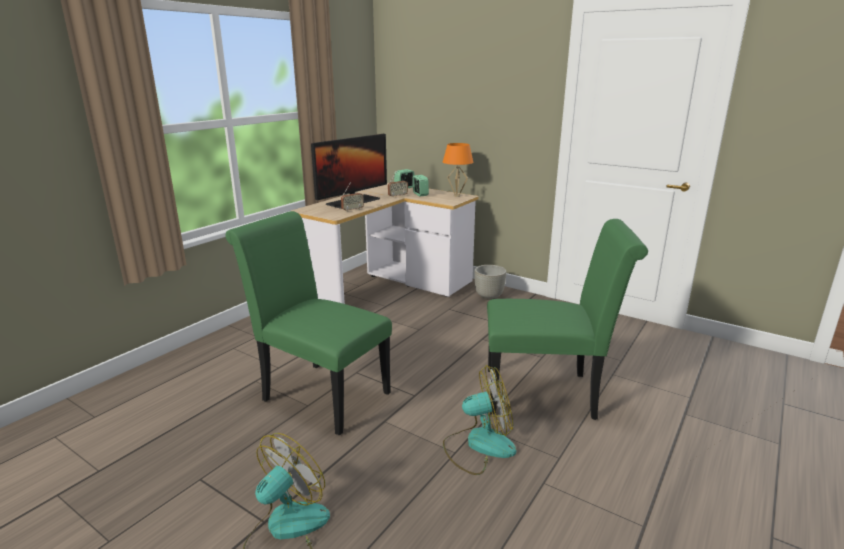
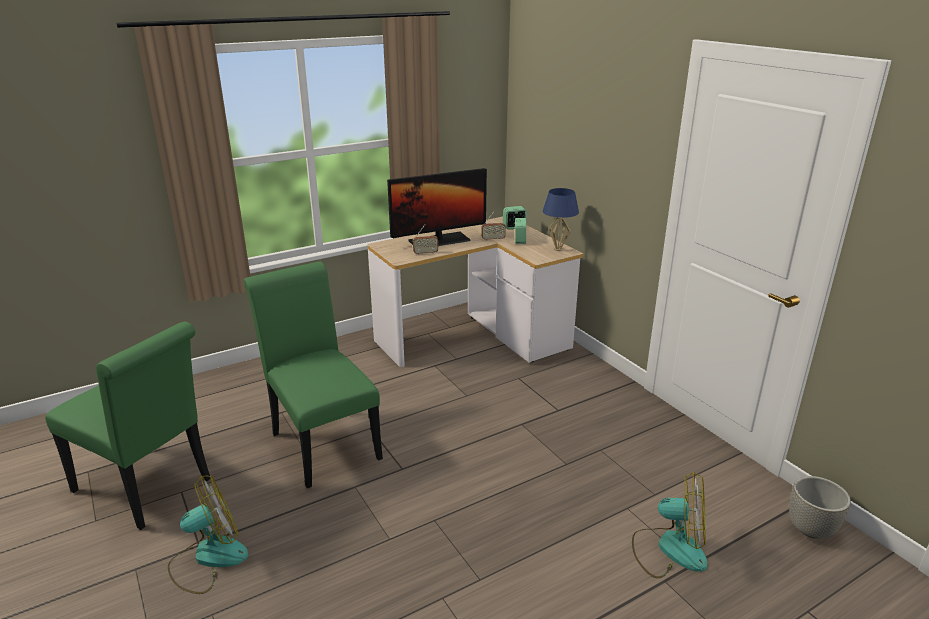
camera: 25 degrees right, 5 degrees up
(457, 195) = (558, 249): orange table lamp -> blue table lamp
(479, 445) = (416, 539): fan -> fan (669, 549)
(489, 297) = (576, 373): grey planter -> grey planter (810, 529)
(548, 394) = (533, 508): green chair -> green chair (148, 488)

